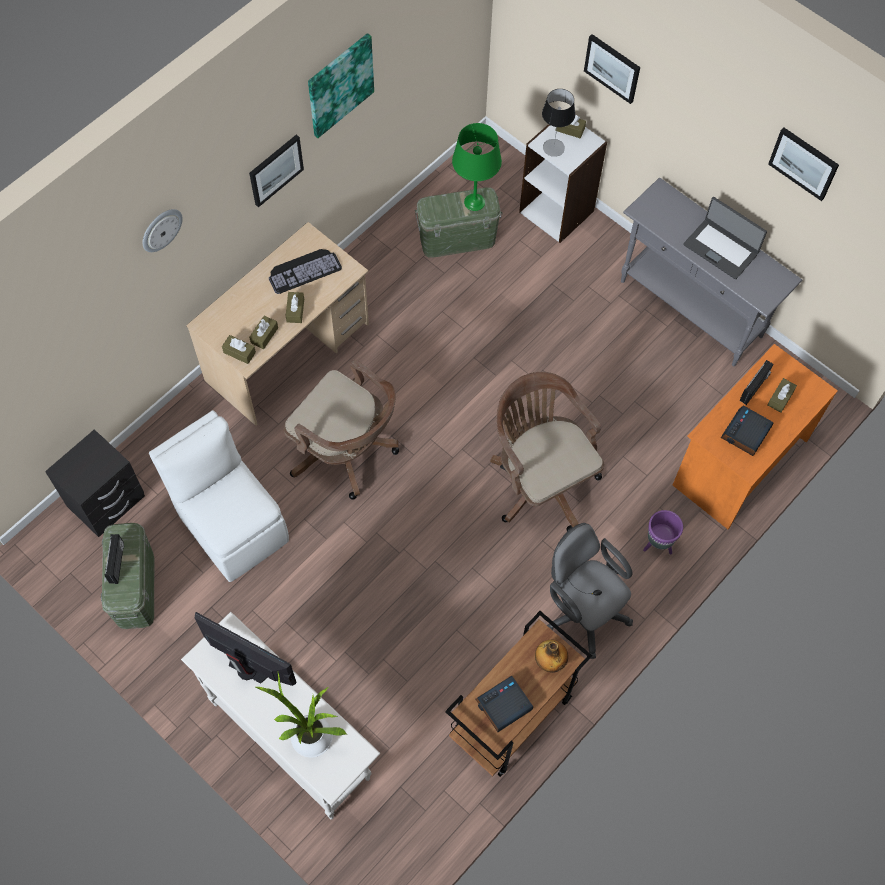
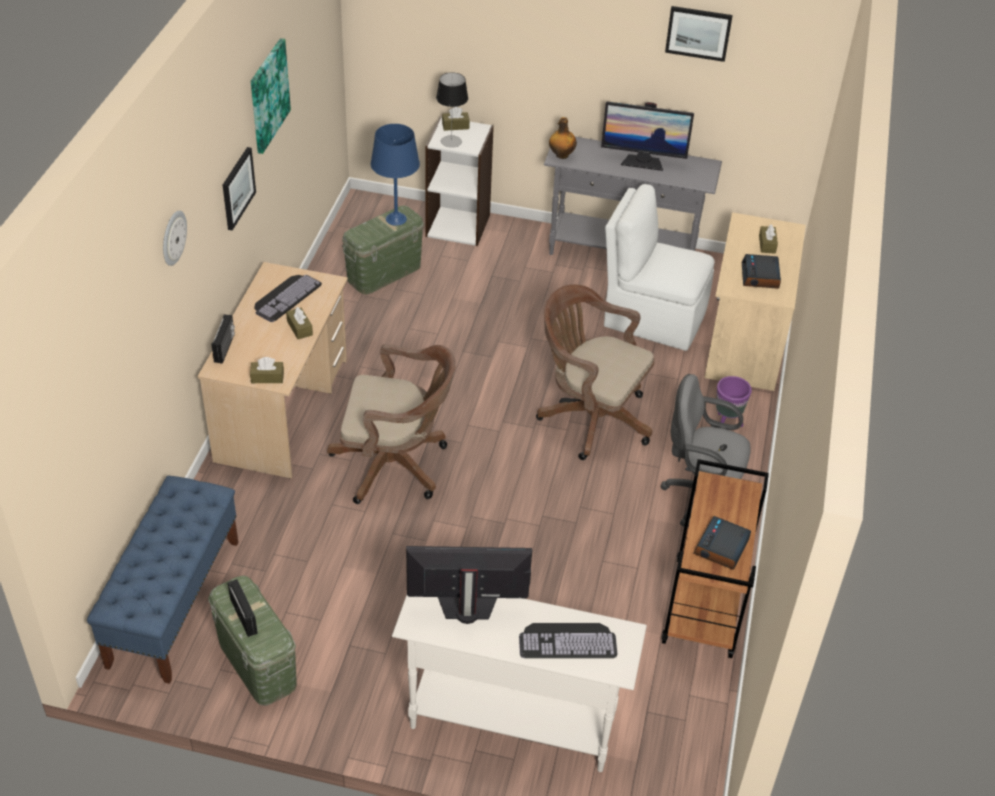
camera: 30 degrees left, 20 degrees down
(106, 501) = (174, 602): black nightstand -> blue bench
(232, 525) = (323, 568): white chair -> white chair (652, 318)
(264, 335) = (283, 356): brown tissue box -> none
(308, 735) = (568, 640): potted plant -> keyboard
(474, 202) = (396, 219): green table lamp -> blue table lamp
(550, 661) = (733, 497): bottle -> bottle (561, 155)
(612, 68) = (486, 39): picture -> none
(721, 248) = (642, 161): laptop -> monitor
(738, 461) = (744, 341): orange desk -> beige desk
(754, 388) = (741, 245): radio -> radio (225, 348)

